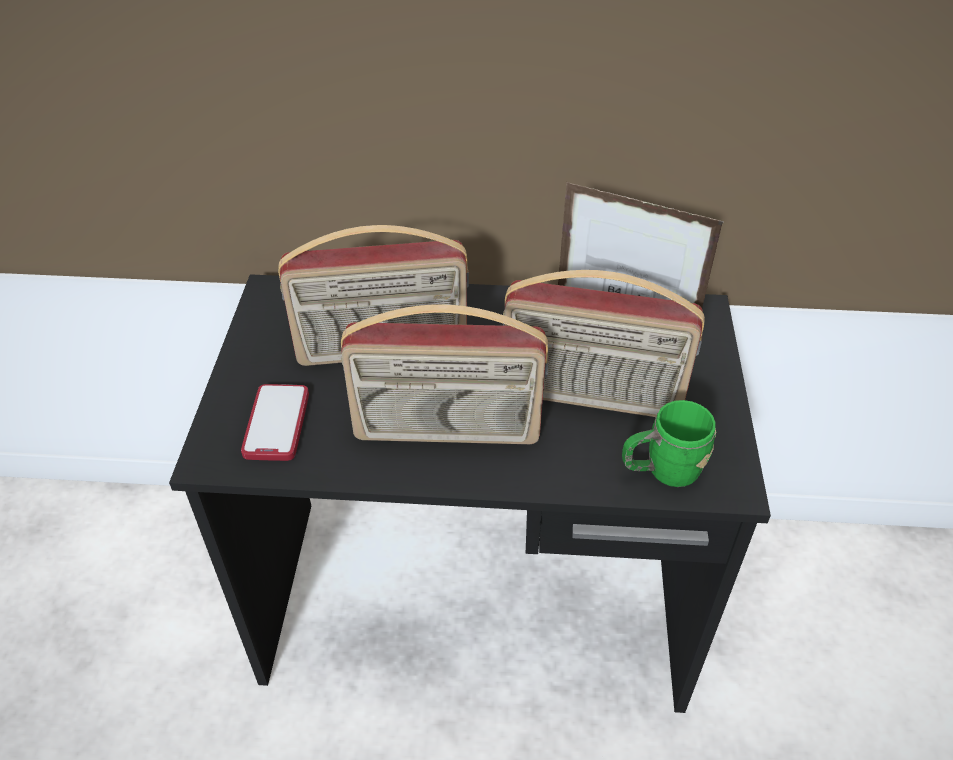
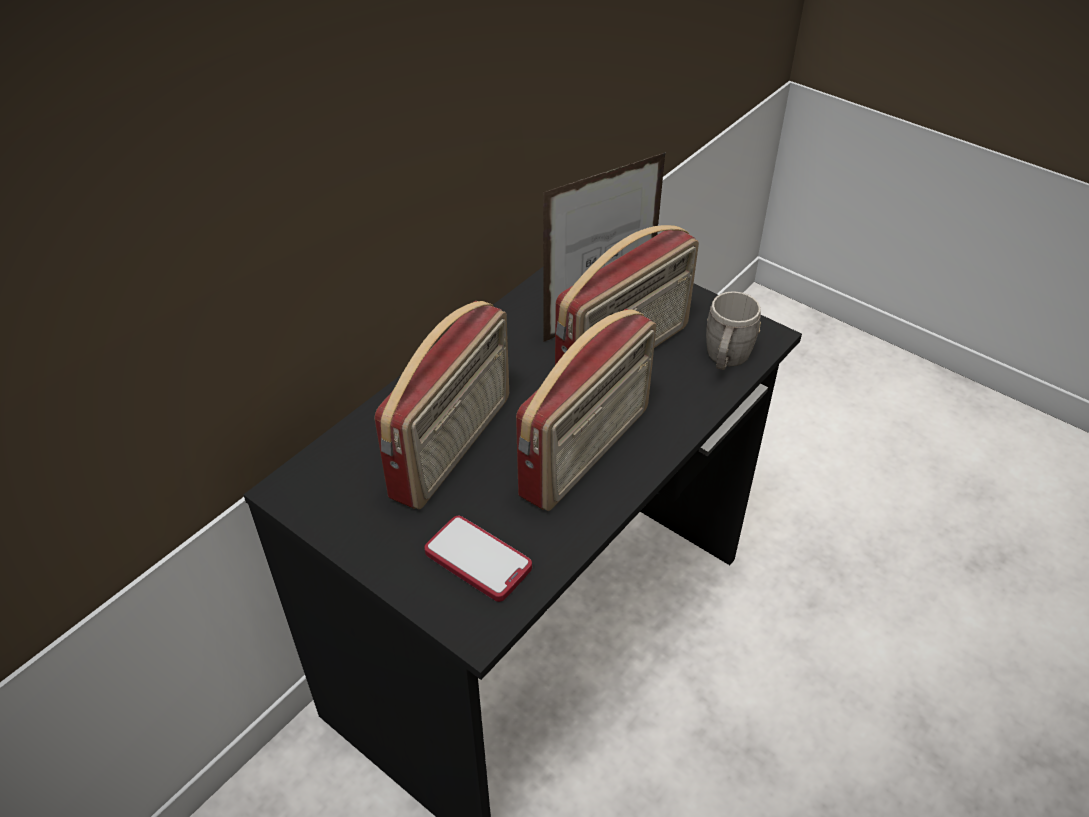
camera: 55 degrees left, 0 degrees up
(662, 471) = (725, 360): green mug -> grey mug

